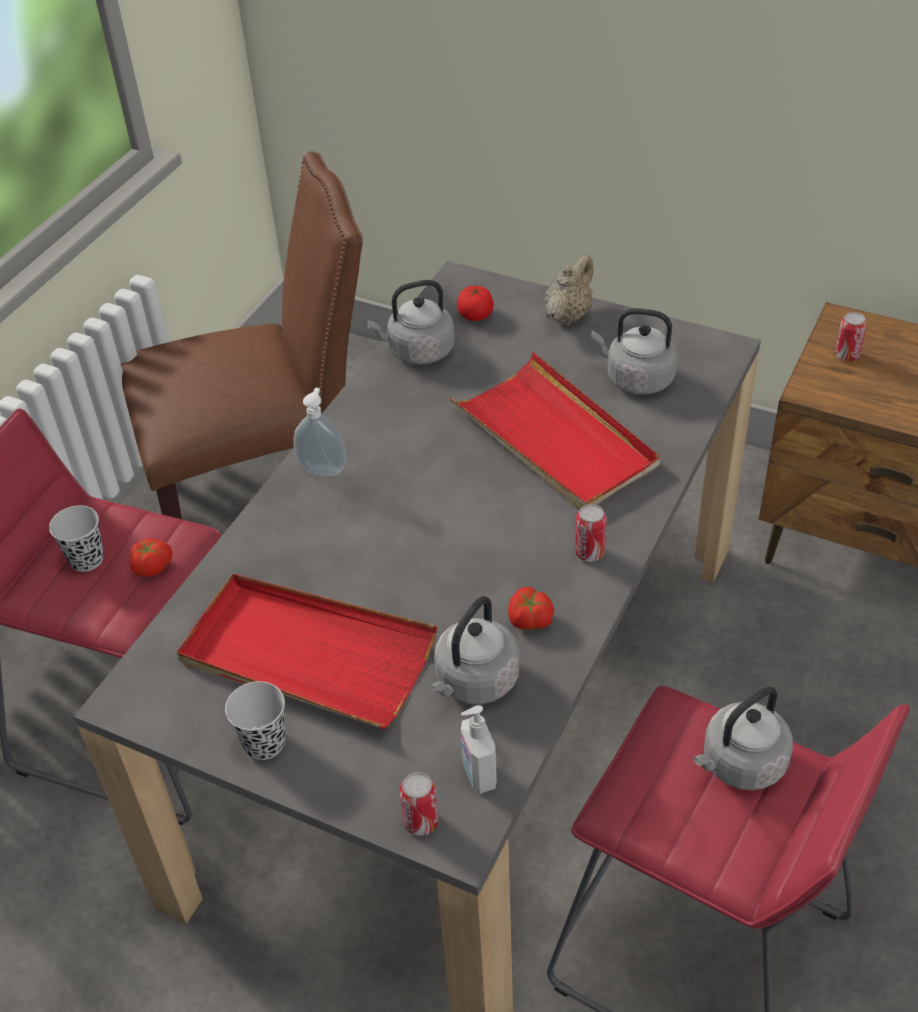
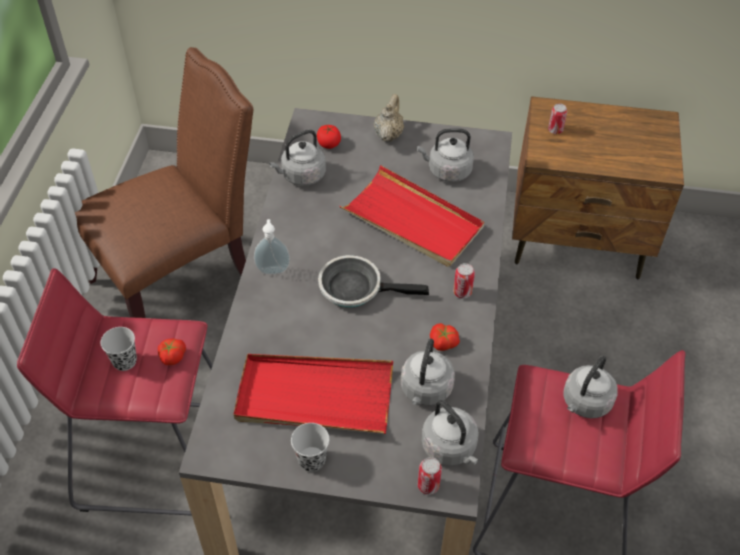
camera: 20 degrees left, 5 degrees up
(431, 516) = (356, 288): none -> frying pan
(478, 775) = (450, 448): soap dispenser -> grey kettle

